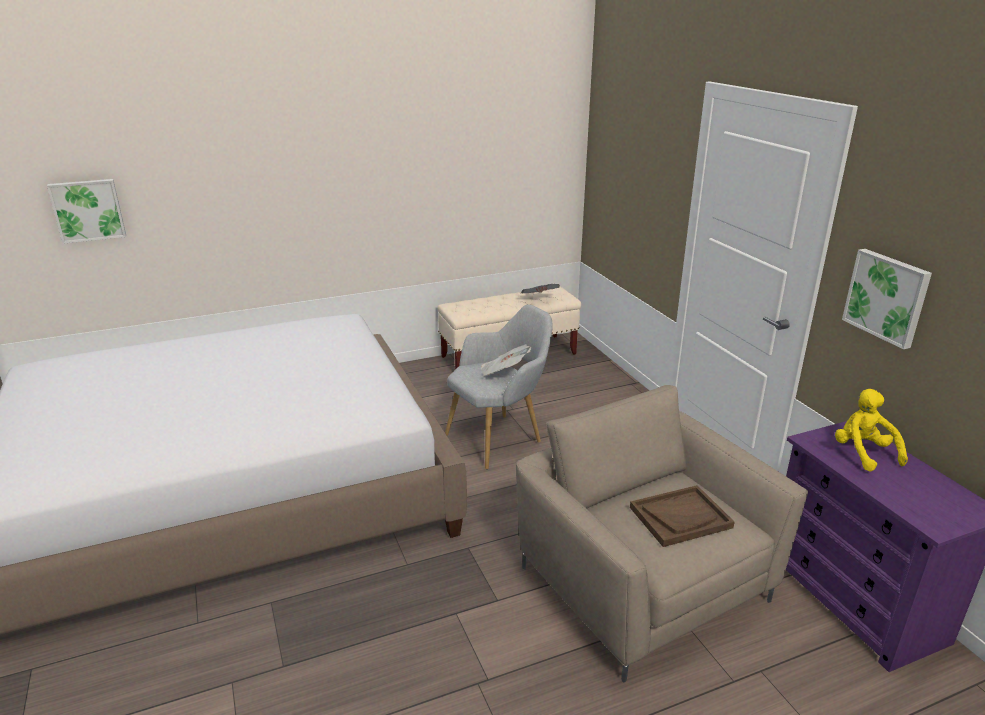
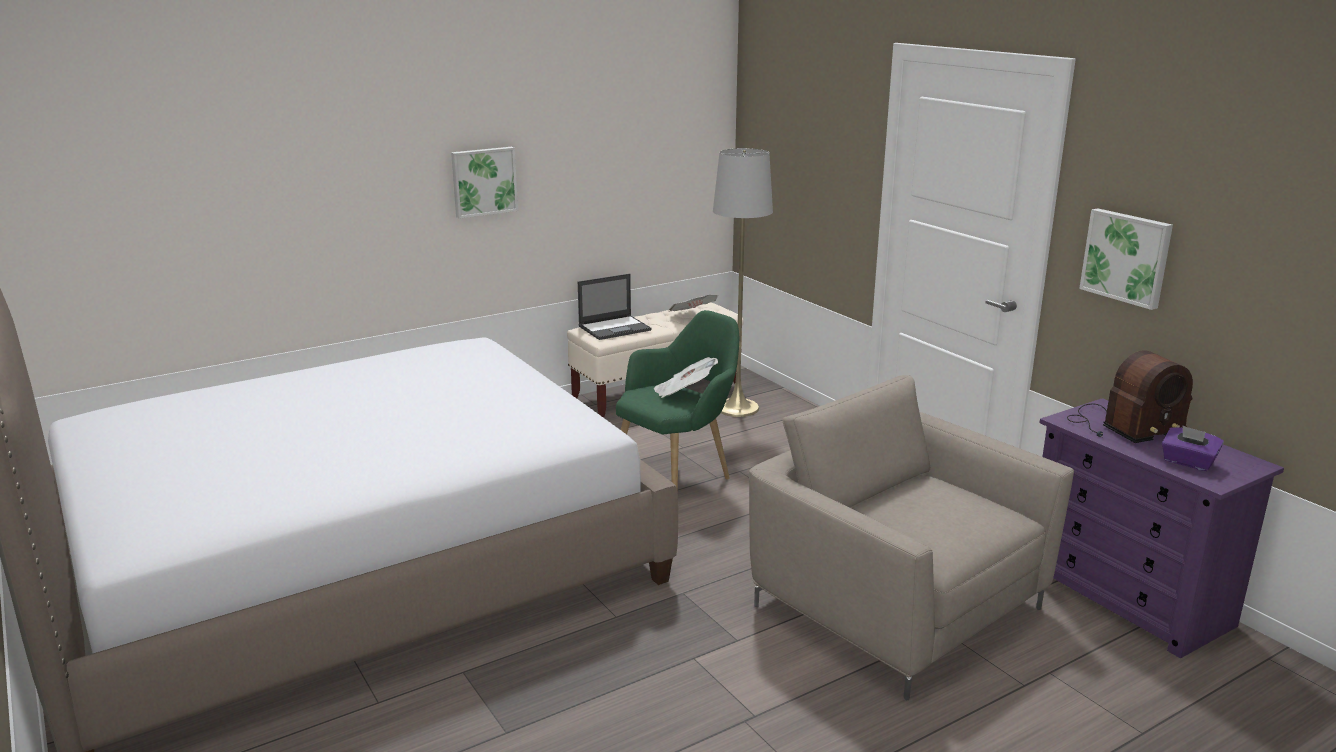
camera: 10 degrees left, 5 degrees down
(88, 210) = (137, 217): picture -> picture (483, 181)
(474, 306) = (615, 328): none -> laptop
(500, 438) = (678, 479): grey armchair -> green armchair
(568, 376) = (737, 408): none -> grey floor lamp
(680, 517) = (942, 513): brown tray -> none
(863, 453) = (1122, 427): yellow plush toy -> radio
(915, 501) = (1188, 462): none -> purple tissue box

